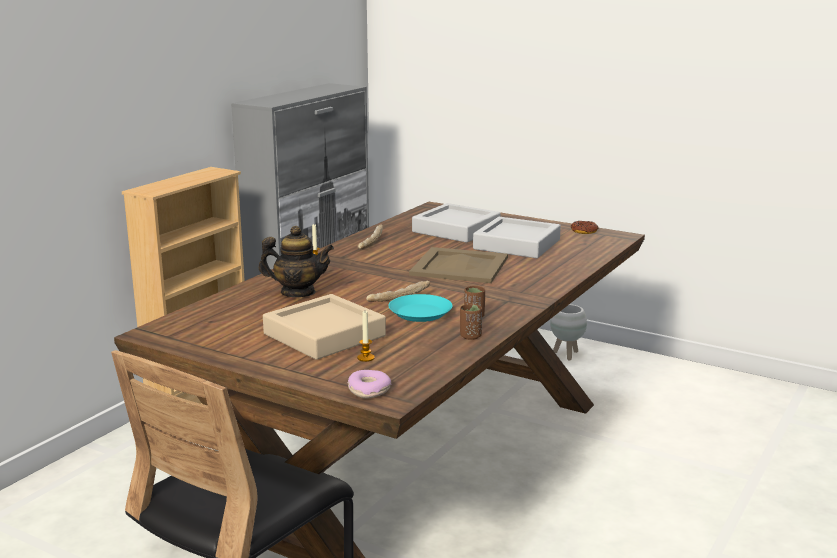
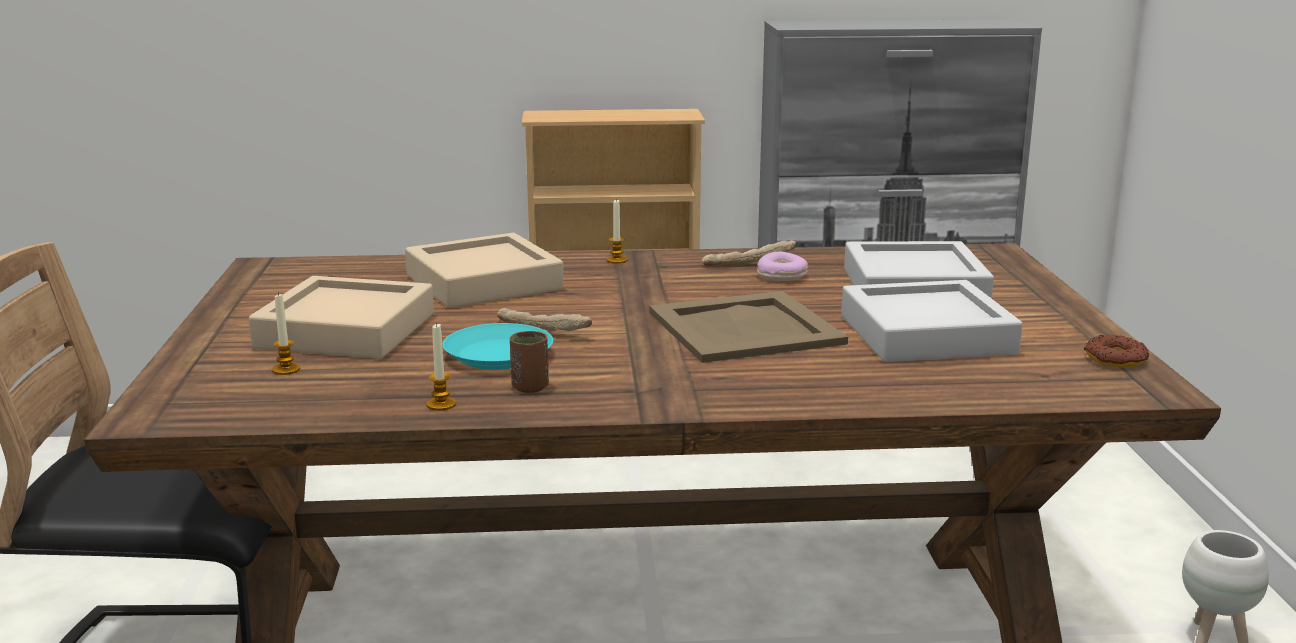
camera: 55 degrees right, 0 degrees up
(298, 293) = (483, 282): teapot -> beige tray
(369, 390) = (169, 399): donut -> donut (782, 276)
(470, 336) = (441, 404): brown cup -> candle

